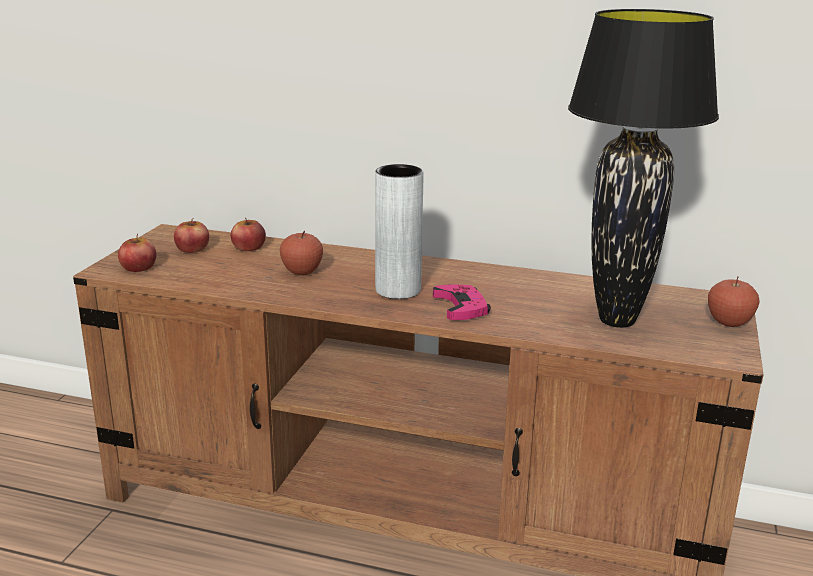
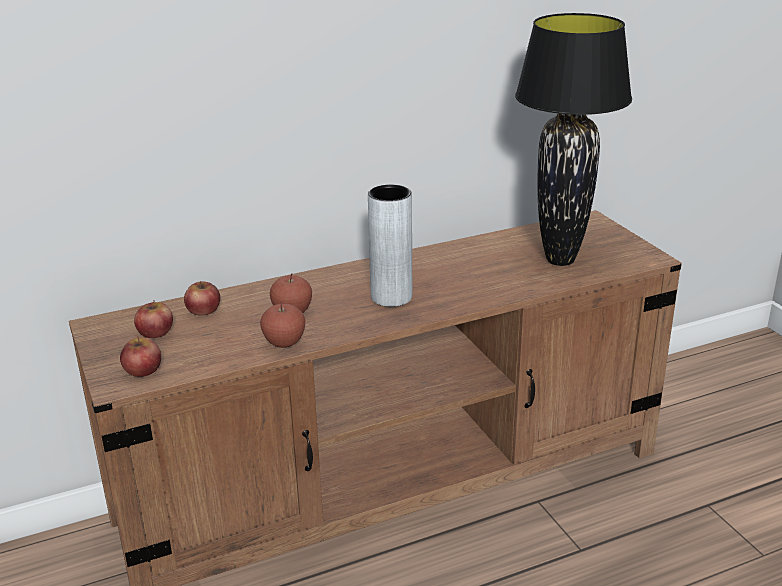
camera: 40 degrees left, 5 degrees up
(461, 307) = (456, 292): pink game controller -> none
(729, 322) = (616, 235): apple -> apple (284, 343)

